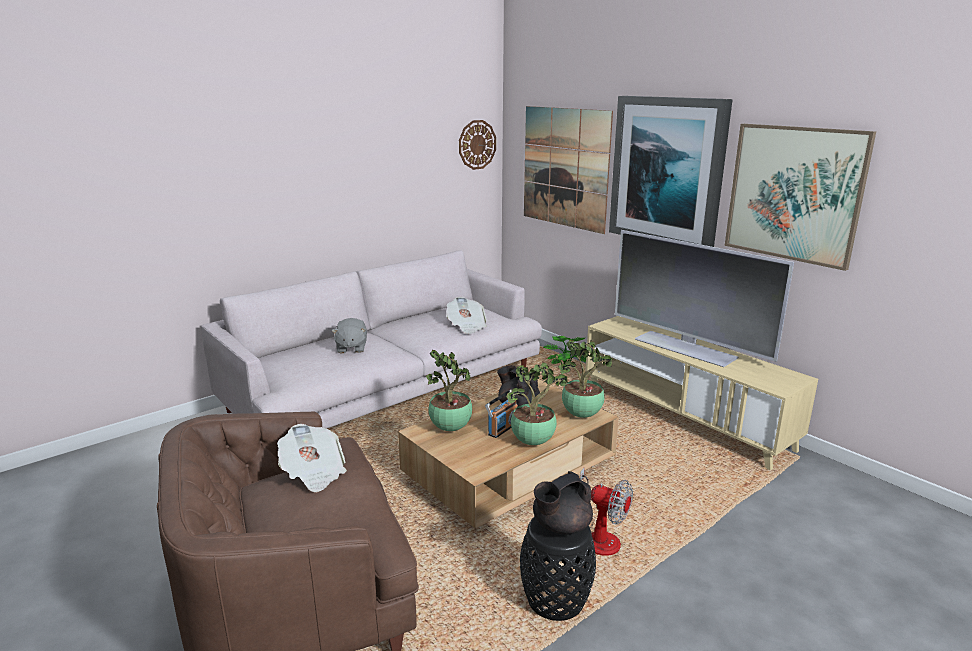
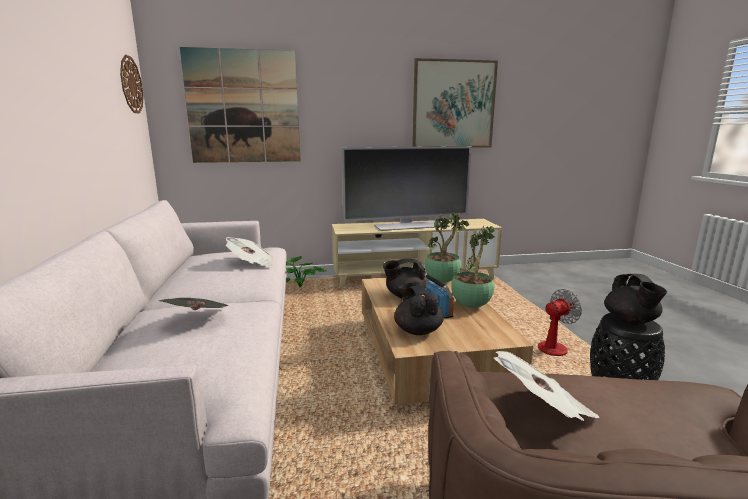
camera: 60 degrees left, 5 degrees down
(351, 348) = (199, 320): grey plush toy -> newspaper
(451, 428) = (417, 330): potted plant -> black teapot
(667, 171) = (356, 99): picture -> none

